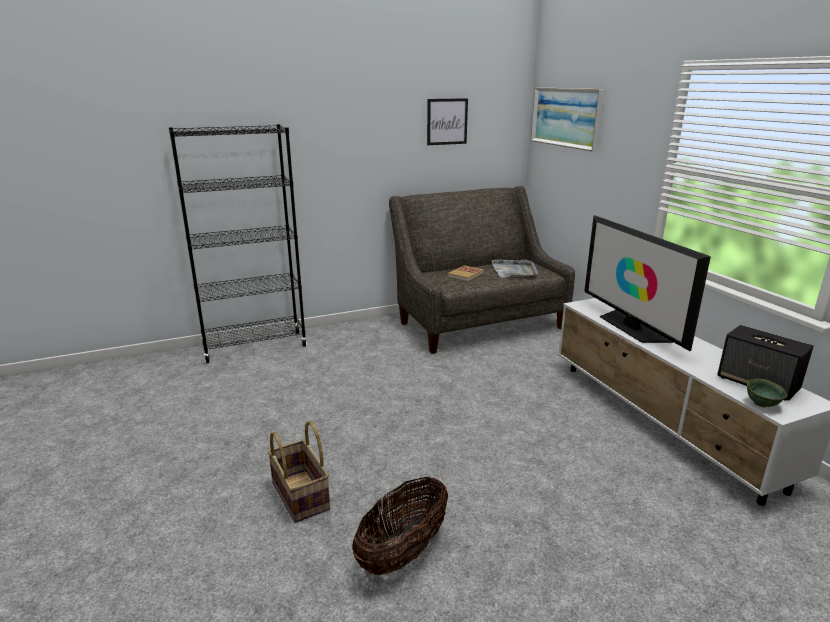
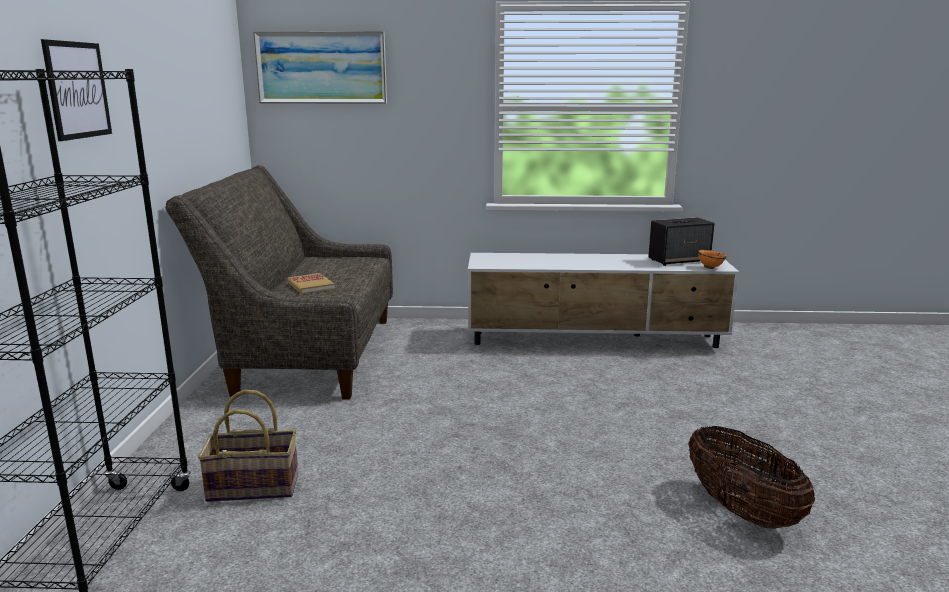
camera: 65 degrees left, 5 degrees down
(301, 495) = (615, 564): basket -> basket (254, 486)
(447, 121) = (192, 75): picture -> picture (77, 90)
(514, 271) = (339, 267): grey tray -> none
(631, 327) = (551, 263): television -> none
(762, 404) = (710, 267): green bowl -> orange bowl

